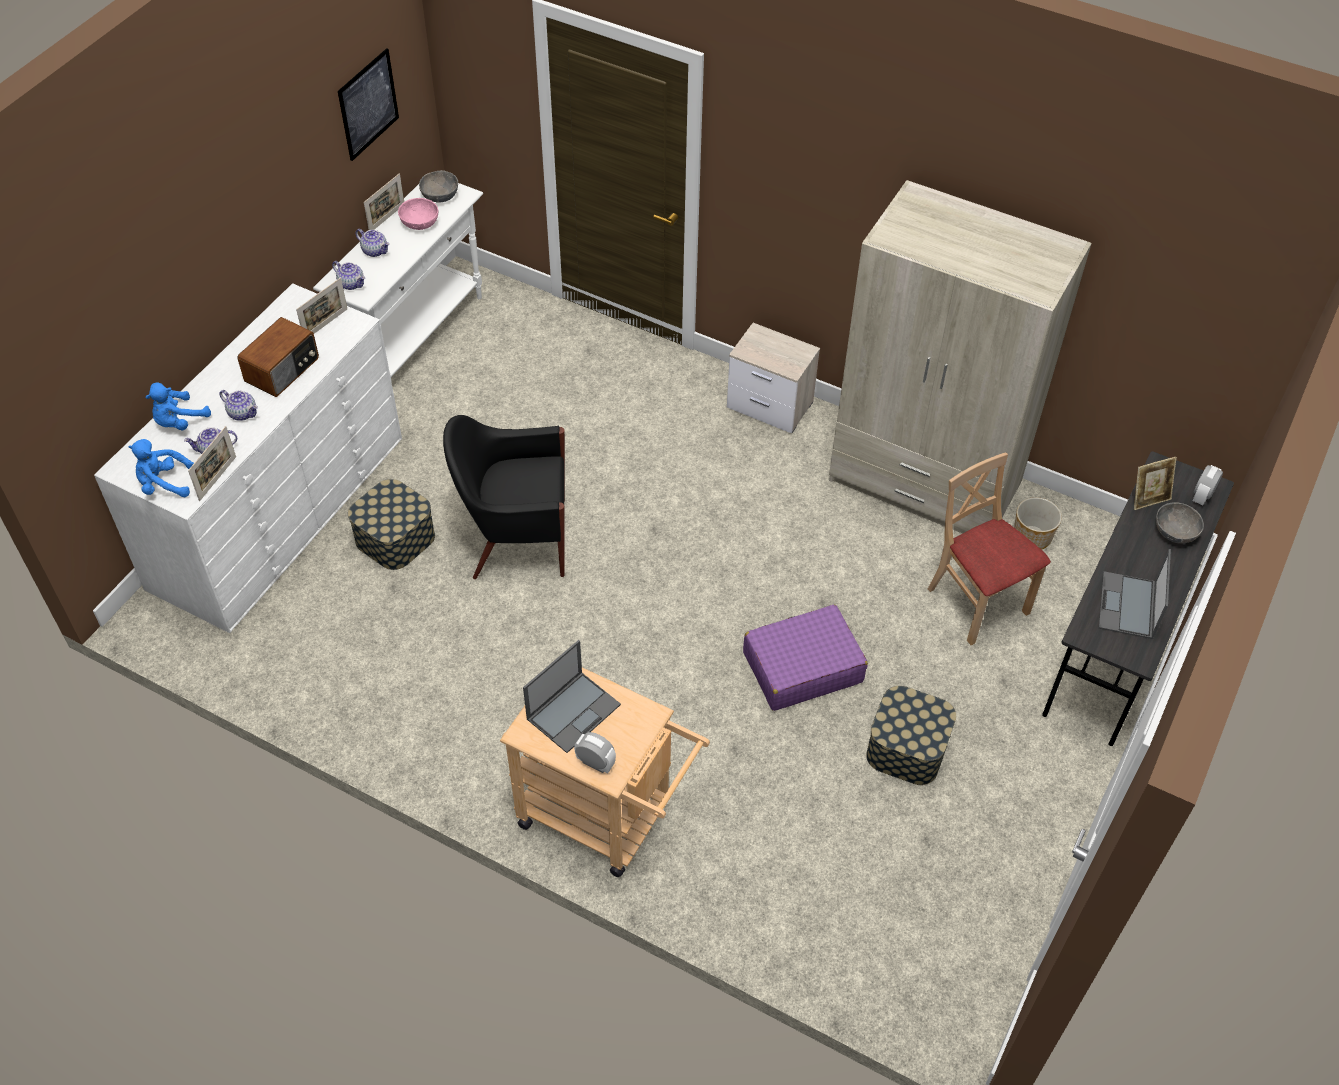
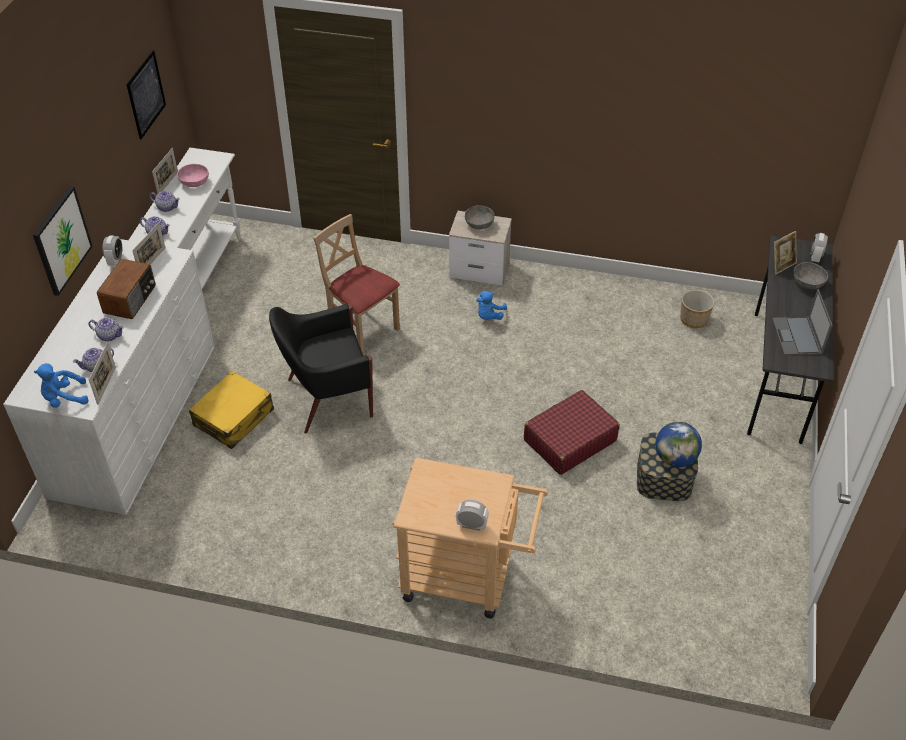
camera: 15 degrees left, 5 degrees down
(179, 421) = (60, 351): blue plush toy -> blue plush toy (489, 316)
(209, 282) = (61, 240): none -> picture
(283, 314) = (116, 260): none -> alarm clock
(395, 538) = (234, 418): storage box -> yellow suitcase
(440, 196) = (203, 161): grey bowl -> grey bowl (479, 224)
(574, 711) = (441, 492): laptop -> none
(802, 667) = (569, 440): purple suitcase -> red suitcase
(920, 728) = (675, 458): none -> globe
(925, 482) = (607, 299): beige wardrobe -> none
(976, 602) = (673, 370): beige chair -> beige chair (362, 329)

